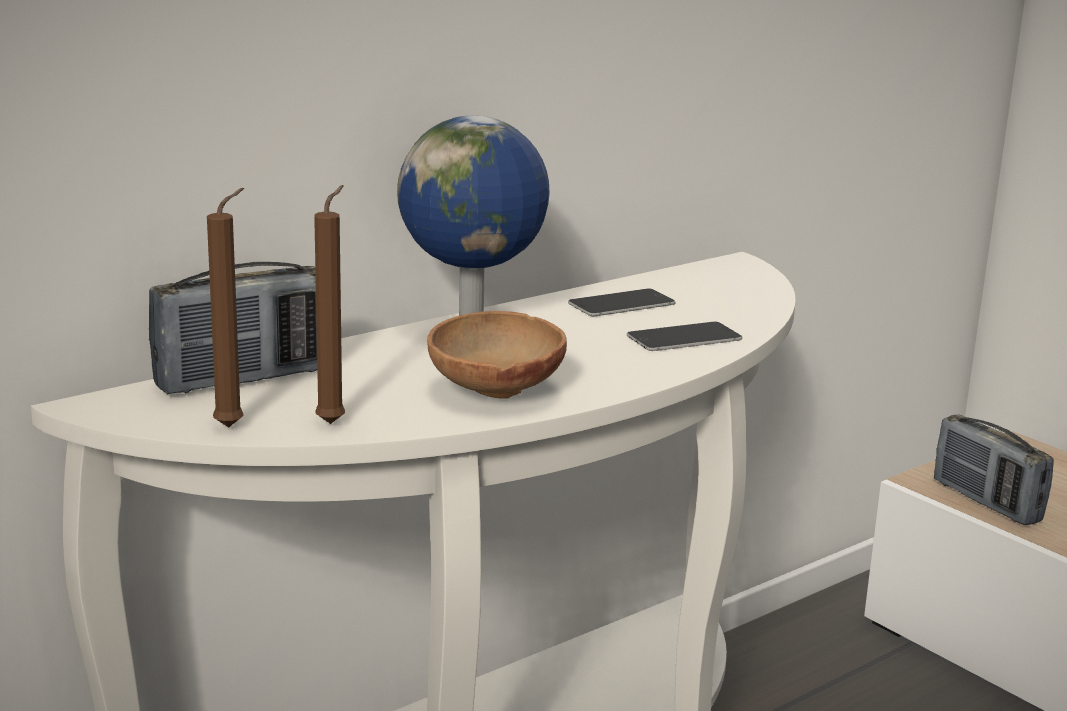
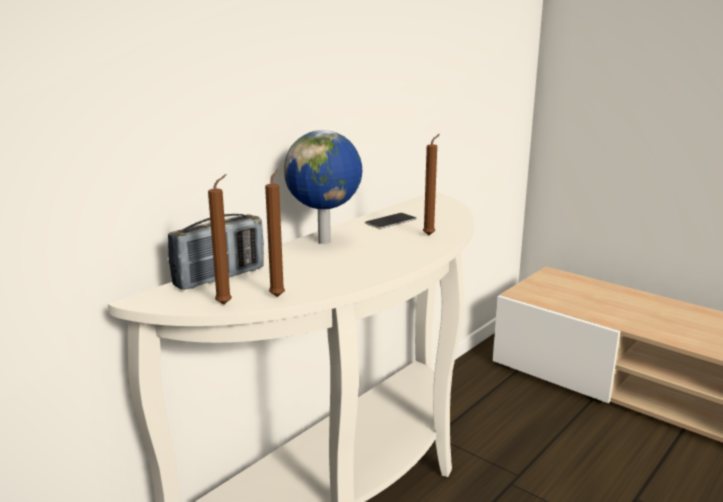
camera: 10 degrees left, 0 degrees up
(493, 393) = (352, 272): brown bowl -> none
(684, 337) = (430, 235): phone -> brown candle
(986, 502) = (548, 300): radio -> none

